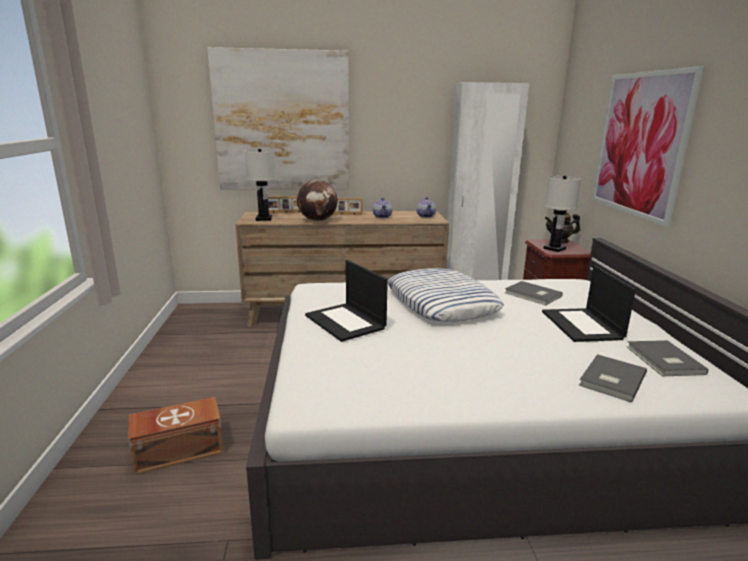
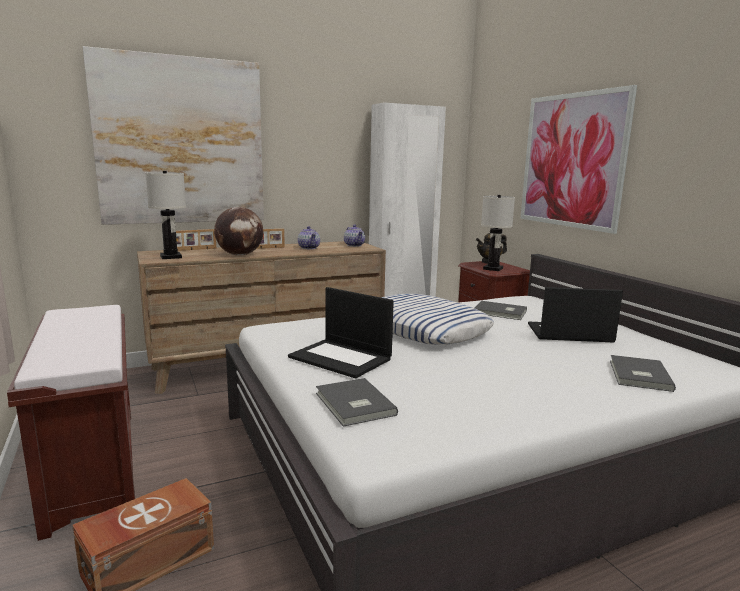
camera: 20 degrees left, 5 degrees down
(179, 374) = (92, 465): none -> brown bench
(582, 325) = (569, 333): laptop -> laptop turned 120 degrees clockwise
(663, 360) = (660, 353): grey book -> grey book (353, 405)

